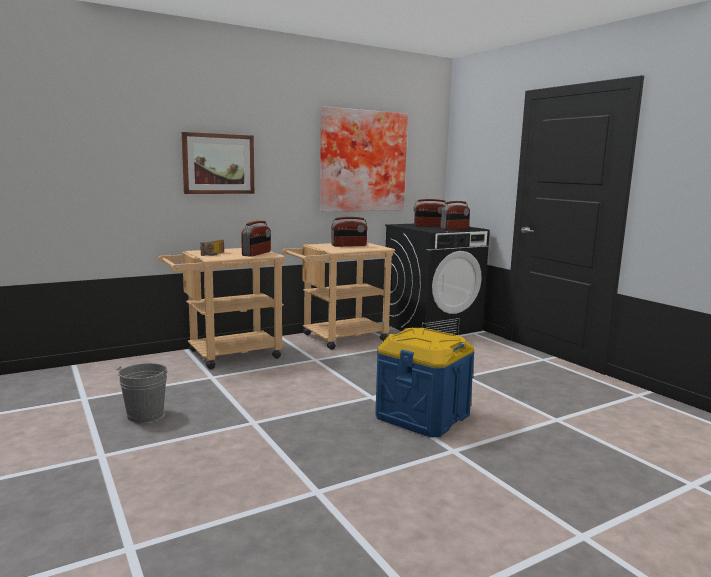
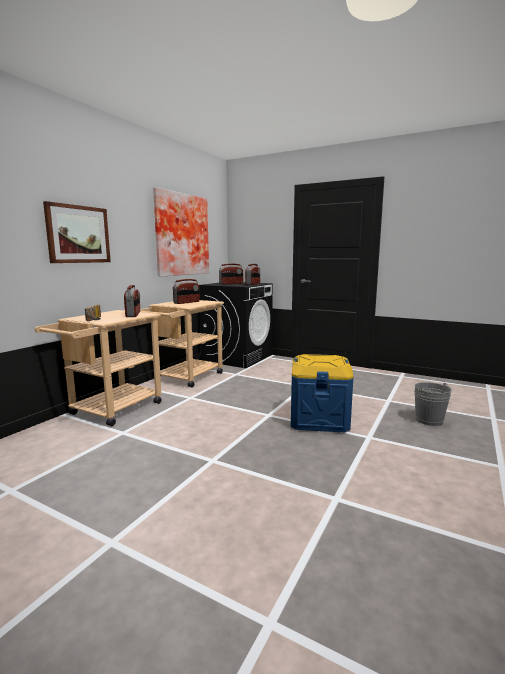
camera: 30 degrees left, 0 degrees up
(145, 415) = (104, 485): grey bucket -> grey bucket (429, 420)

